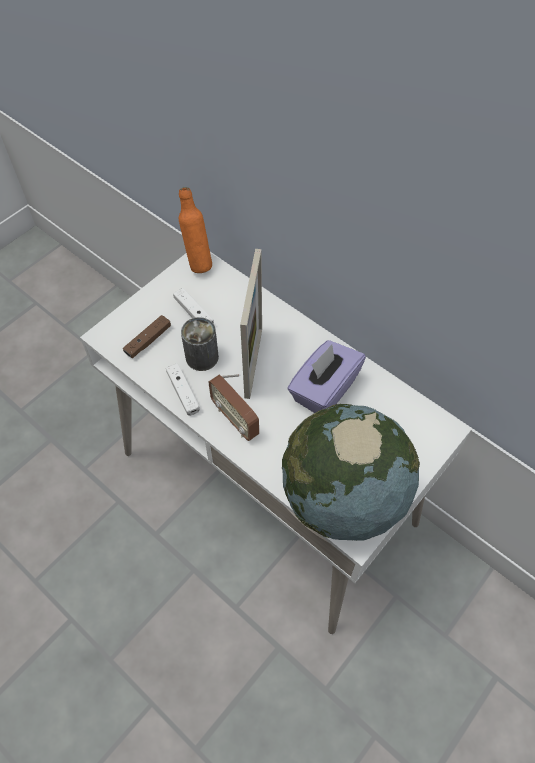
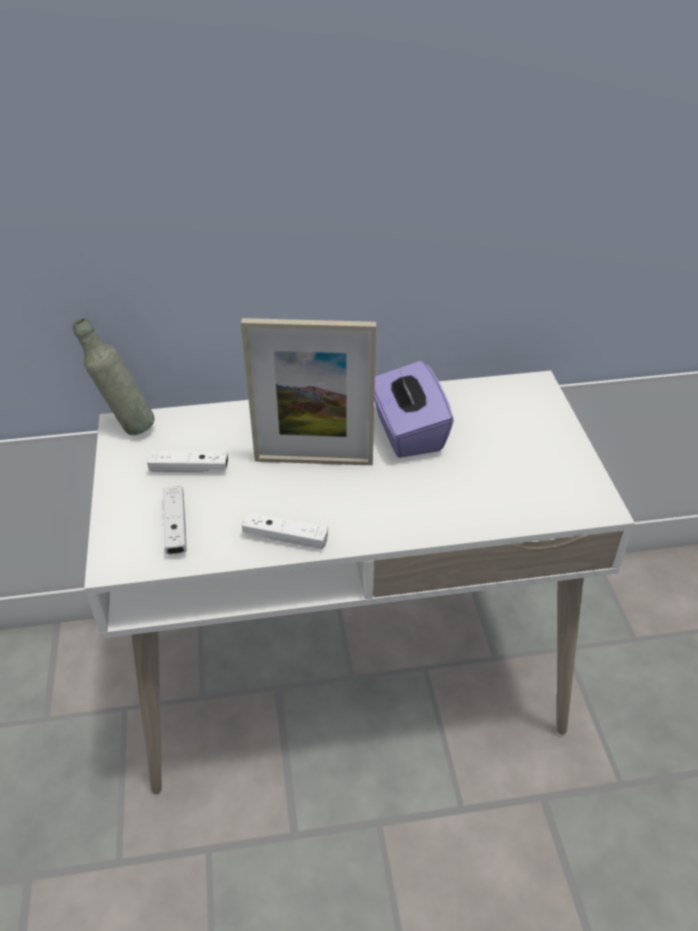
camera: 50 degrees left, 15 degrees down
(148, 341) = (176, 527): brown game controller -> white game controller
(198, 262) = (126, 427): orange bottle -> grey bottle
(202, 357) = (256, 495): can -> none
(235, 419) = (369, 515): radio -> none
(253, 362) = (313, 460): picture frame -> picture frame turned 135 degrees clockwise
(342, 498) = (546, 491): globe -> none

